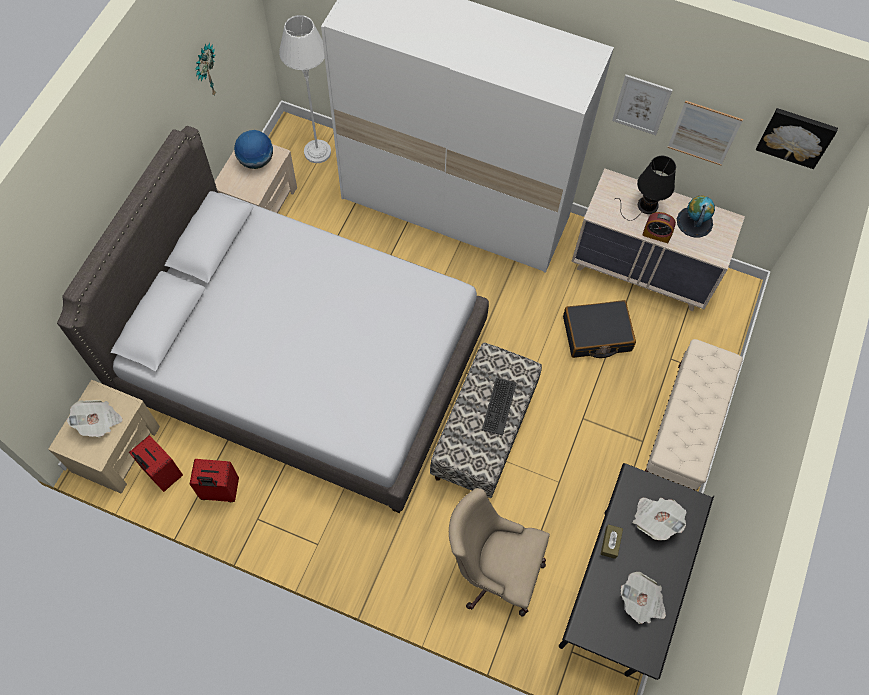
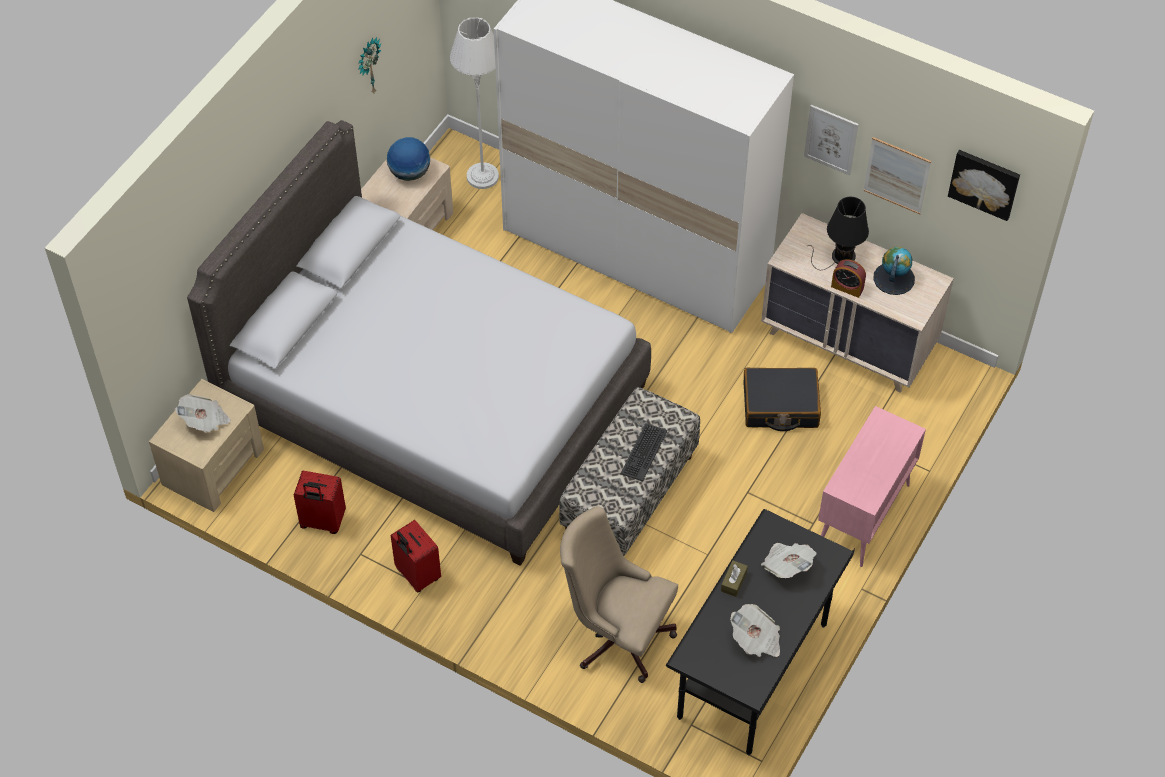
camera: 10 degrees right, 10 degrees down
(162, 474) = (261, 498): red suitcase -> red suitcase (416, 575)
(683, 429) = (863, 516): beige bench -> pink cabinet

